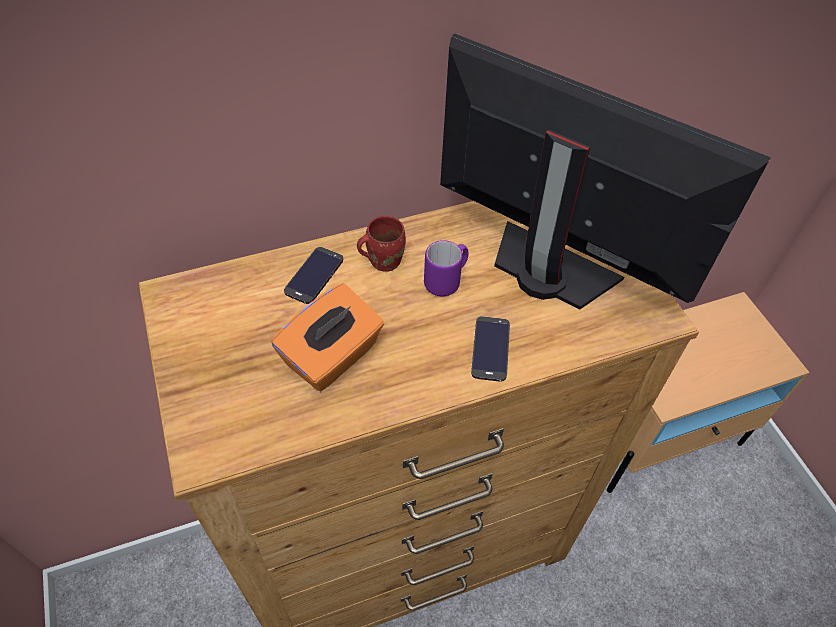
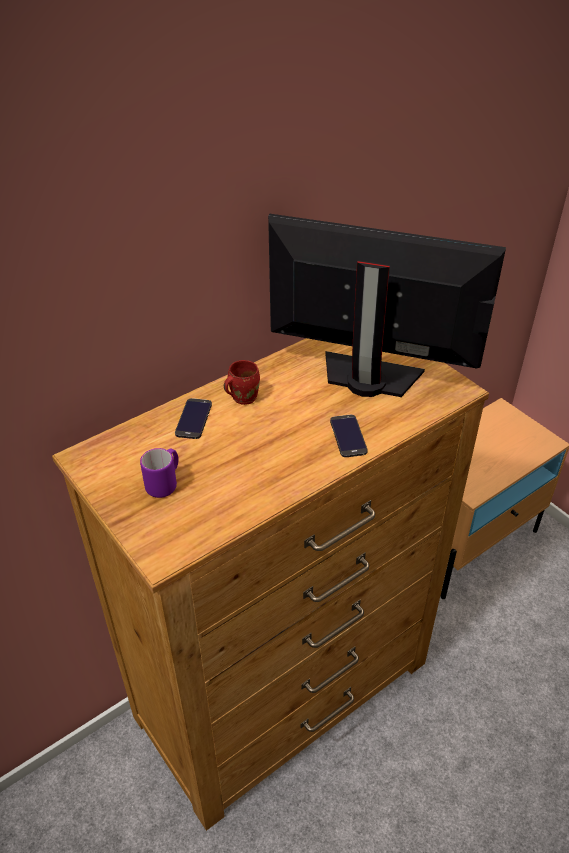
camera: 15 degrees left, 10 degrees down
(332, 356) = (233, 468): orange tissue box -> none
(446, 281) = (297, 400): purple mug -> purple mug (165, 483)

